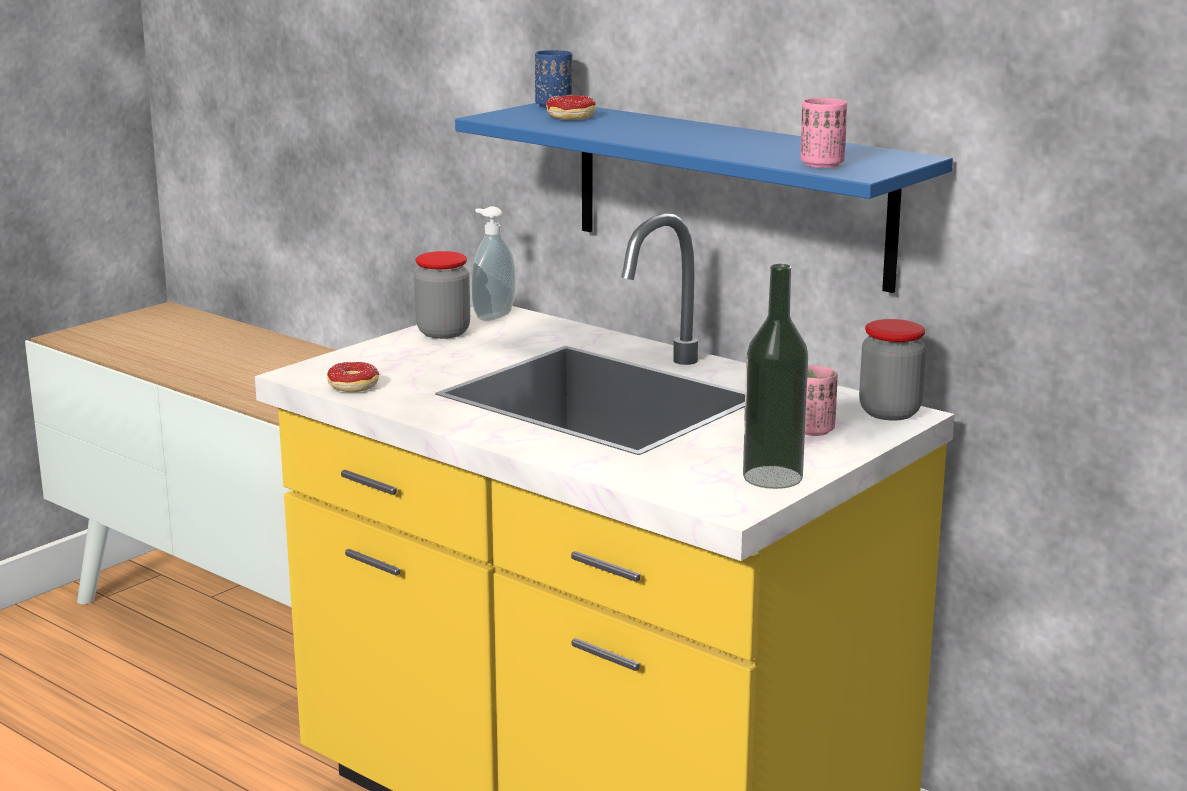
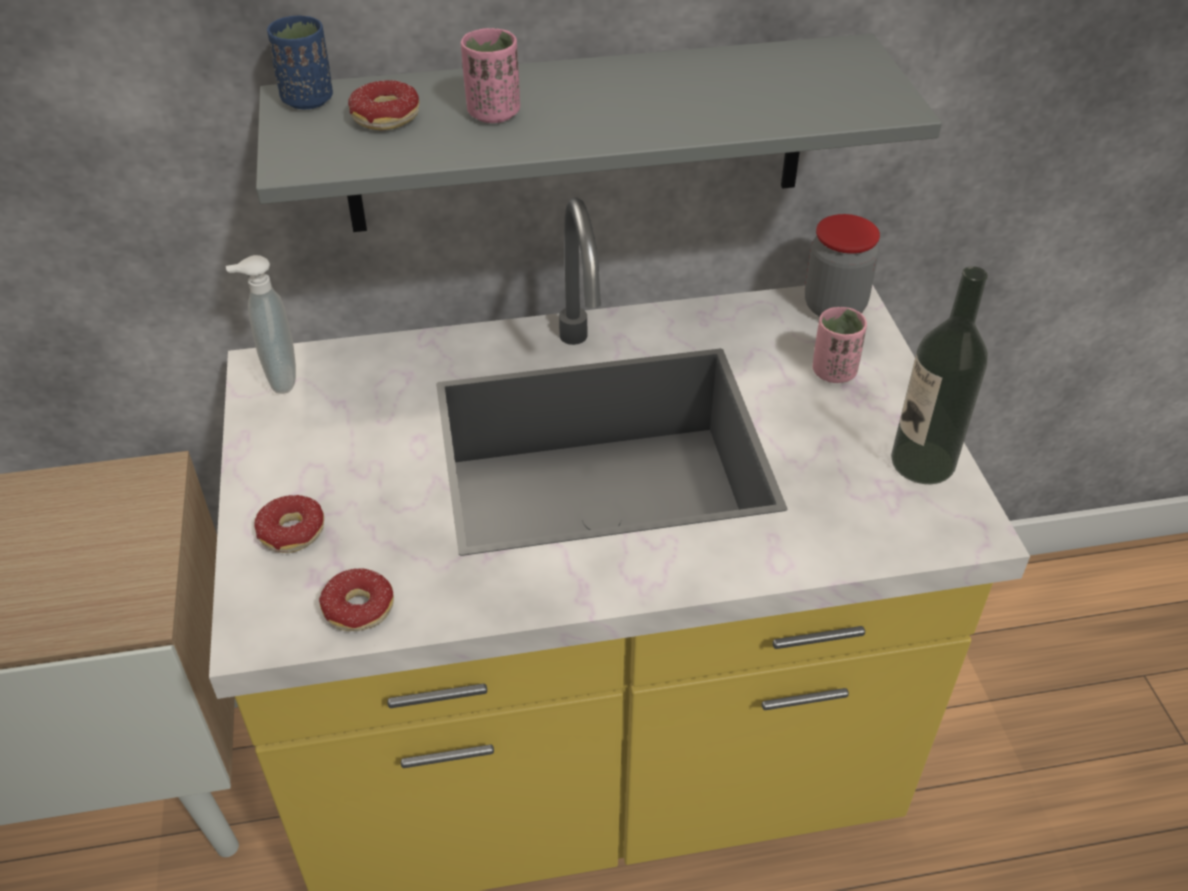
camera: 50 degrees left, 25 degrees up
(377, 359) = (297, 540): none -> donut
(443, 332) = (280, 441): jar -> none
(731, 193) = (577, 135): blue shelf -> grey shelf
(822, 164) = (832, 104): pink cup -> pink cup (493, 113)

